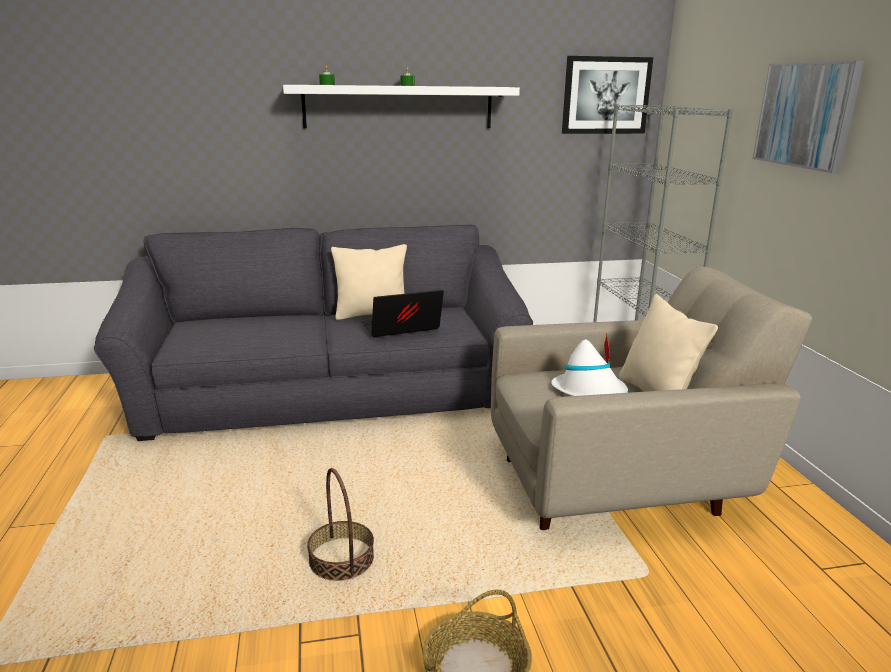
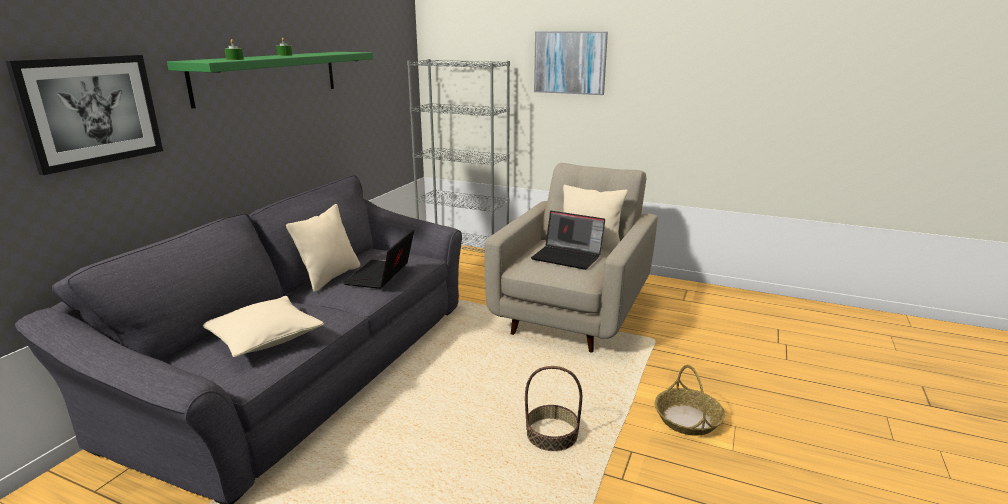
camera: 55 degrees left, 0 degrees up
(240, 333) = (265, 338): none -> beige pillow
(398, 107) = (269, 76): white shelf -> green shelf
(589, 392) = (568, 257): white hat -> laptop
(606, 95) = (392, 54): picture -> picture (91, 111)

